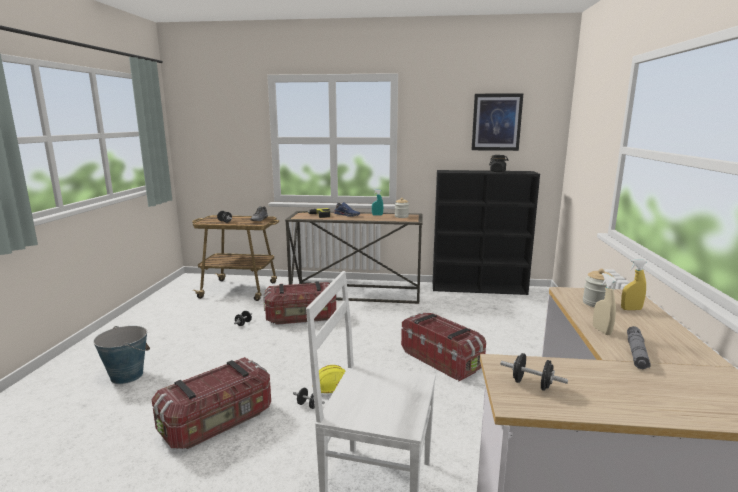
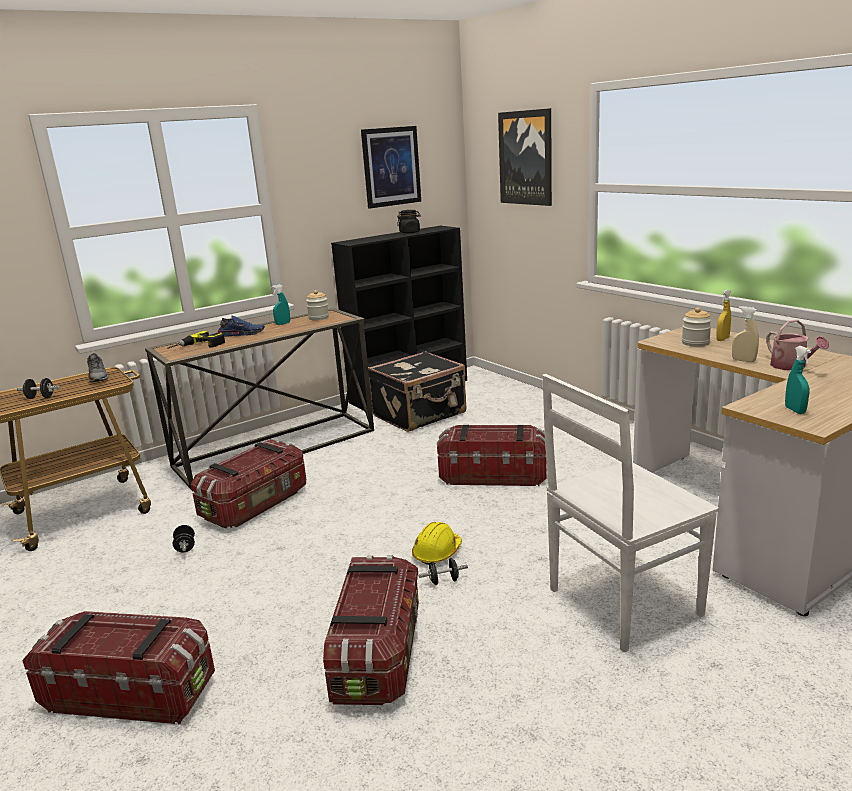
camera: 40 degrees left, 5 degrees up
(127, 375) = (131, 692): bucket -> storage box
(461, 305) = (420, 415): none -> black suitcase
(531, 384) = (795, 410): black dumbbell -> turquoise spray bottle
(594, 122) = (526, 158): none -> picture
(636, 353) = (791, 366): grey flashlight -> watering can

